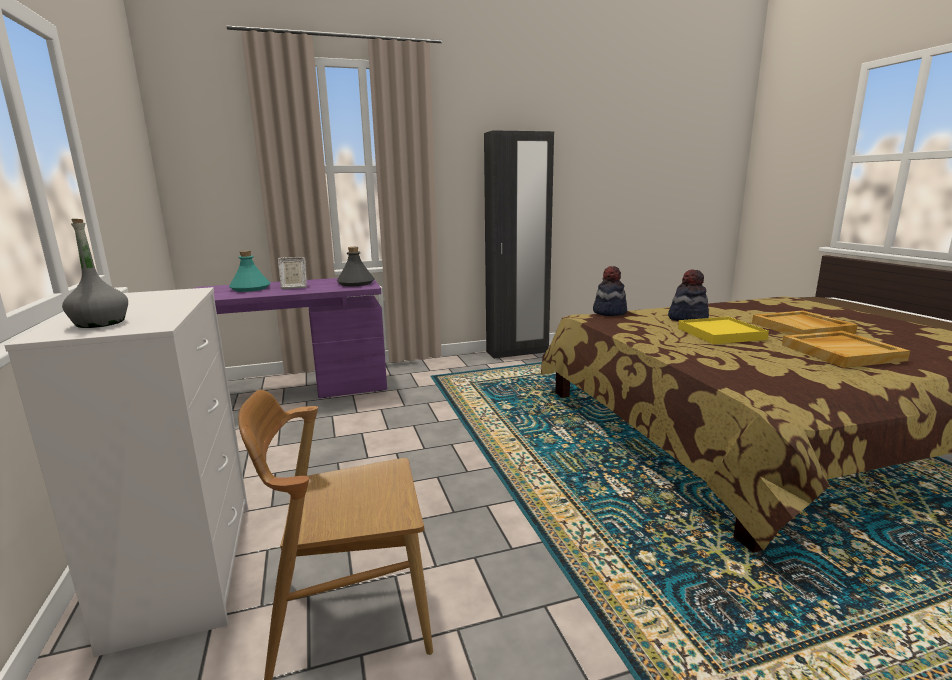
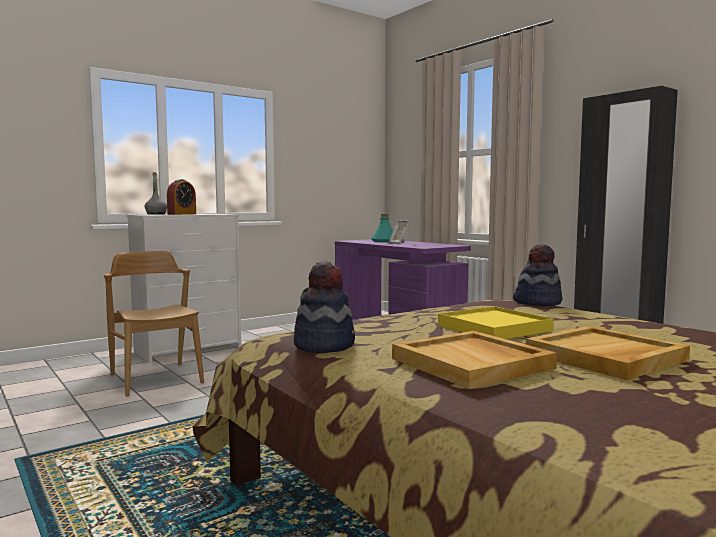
camera: 70 degrees right, 10 degrees down
(163, 309) = (182, 214): none -> alarm clock
(355, 283) = (431, 246): grey bottle -> none
(687, 318) = (561, 320): hat -> hat (324, 345)

